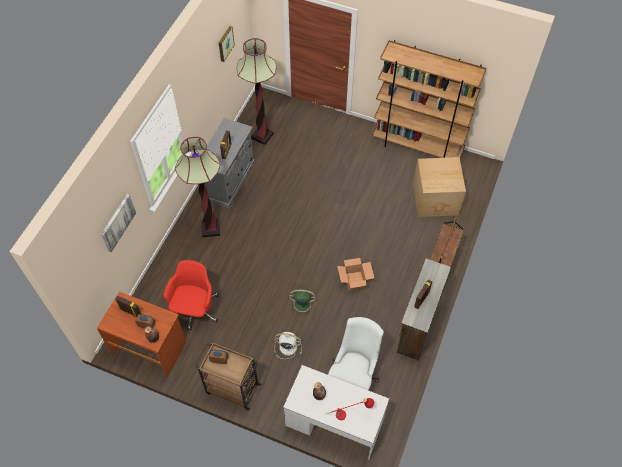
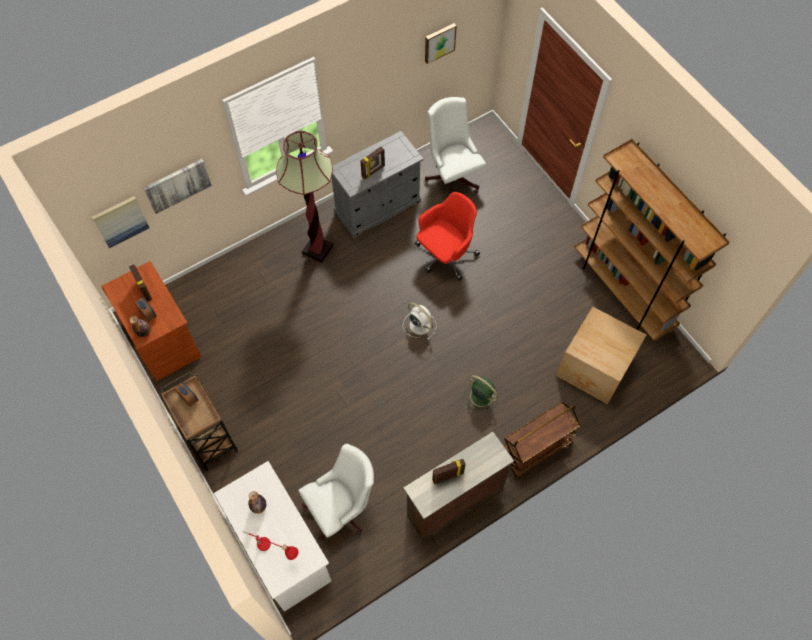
camera: 35 degrees right, 5 degrees up
(92, 269) = (120, 221): none -> picture
(195, 310) = (235, 328): red office chair -> red office chair (445, 256)
(262, 136) = (452, 176): floor lamp -> white office chair
(287, 347) = (296, 430): white fan -> white fan (419, 324)
(301, 304) = (347, 392): green fan -> green fan (480, 395)
(354, 280) = (424, 403): cardboard box -> none

